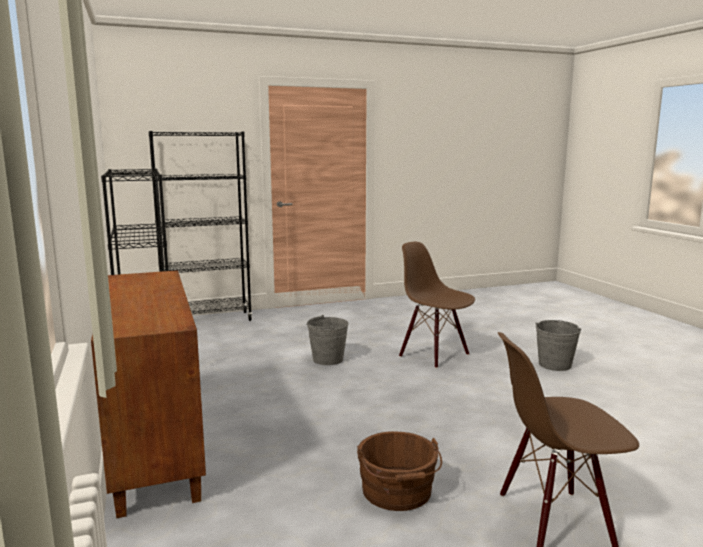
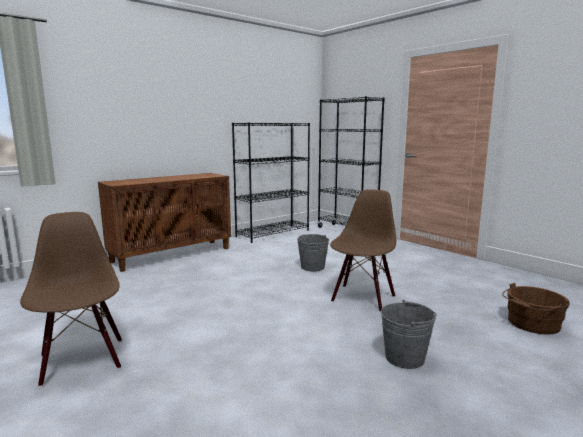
camera: 70 degrees right, 0 degrees up
(398, 493) = (125, 310): brown bucket -> brown bucket (531, 324)

